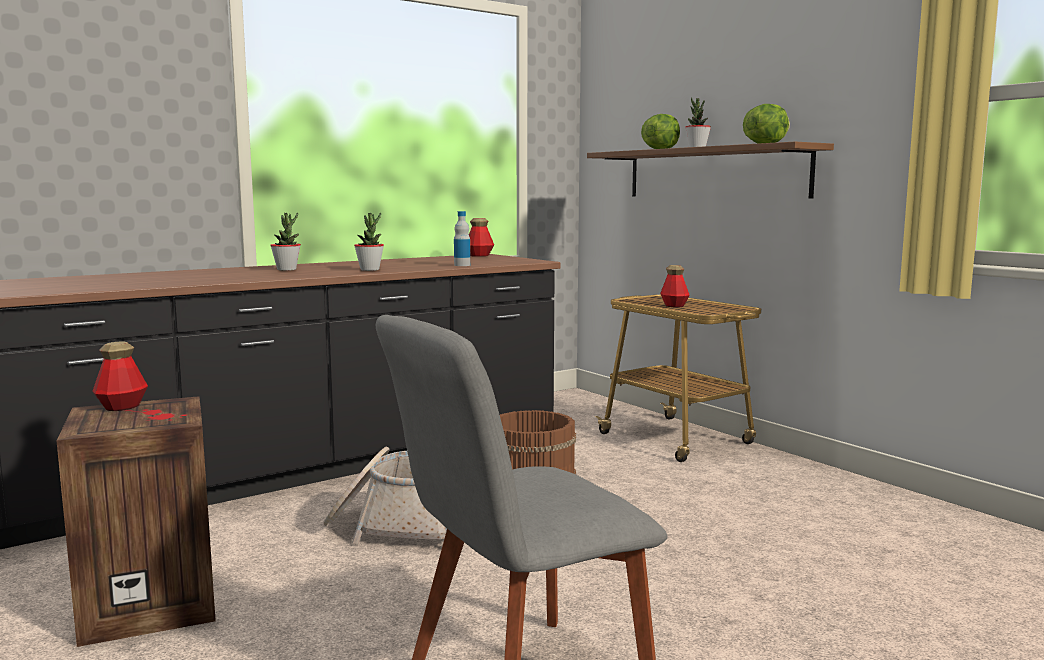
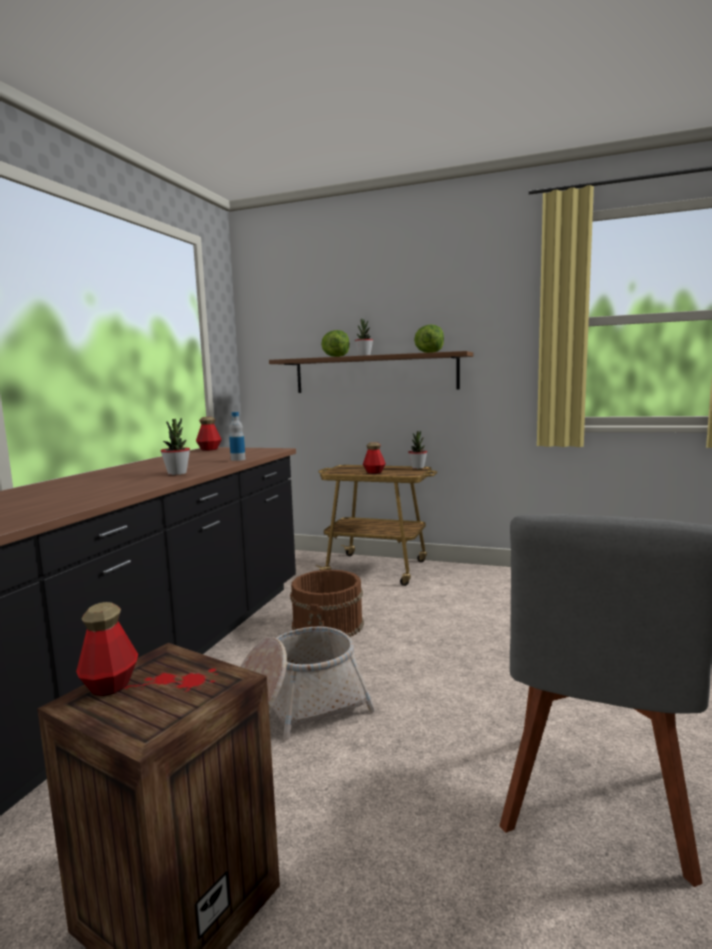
camera: 35 degrees left, 0 degrees up
(286, 269) = (89, 483): potted plant -> potted plant (417, 467)

